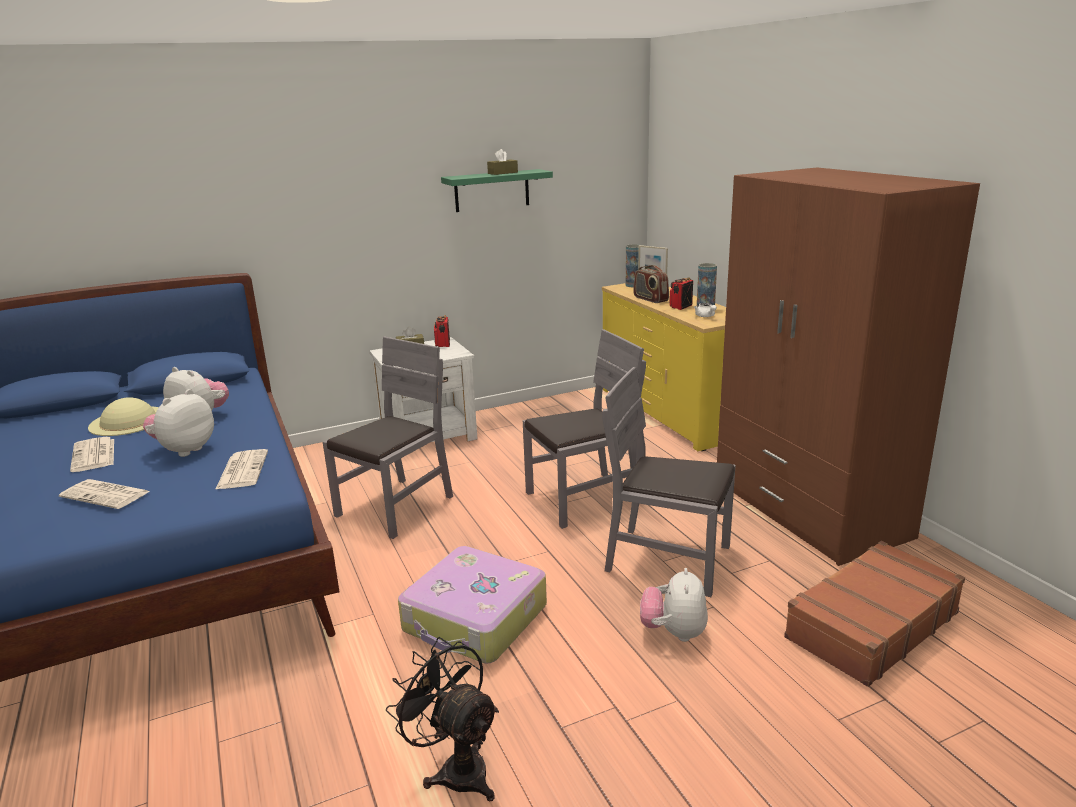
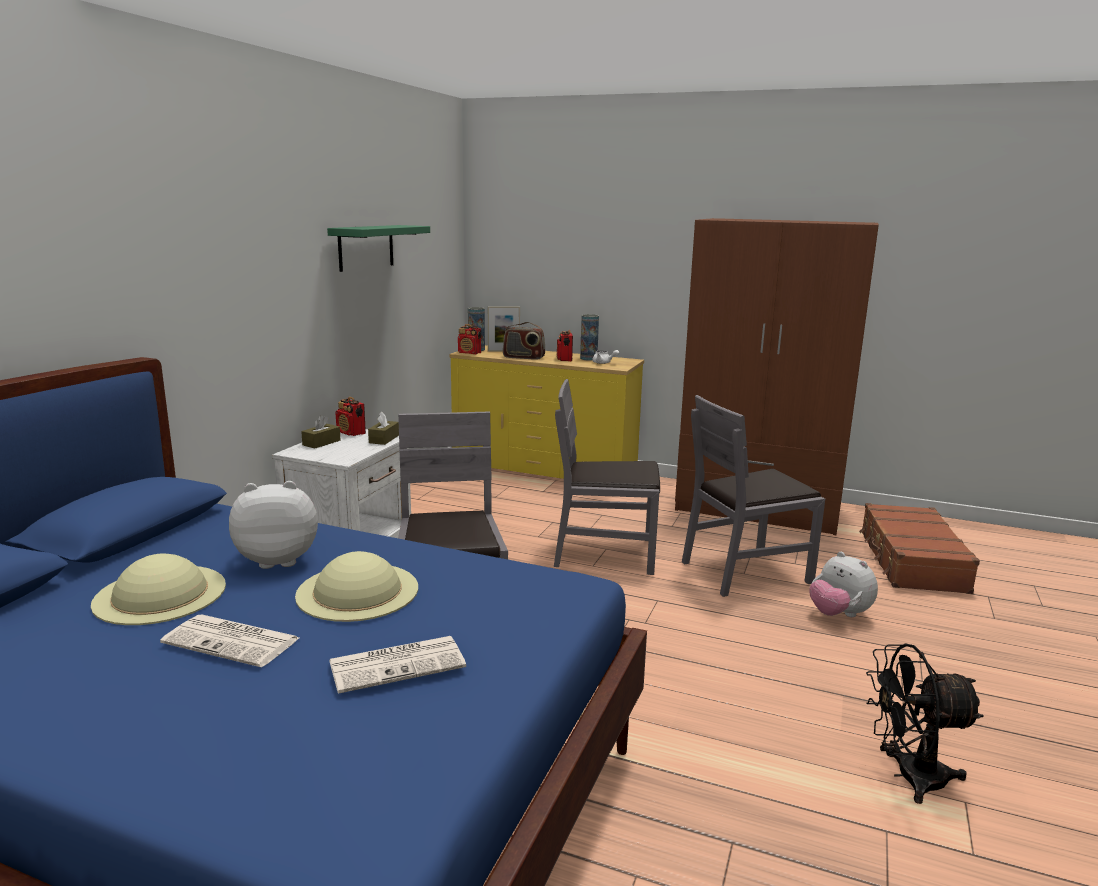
camera: 45 degrees left, 5 degrees down
(184, 450) = (357, 591): plush toy -> beige hat
(242, 470) = (491, 581): newspaper -> none
(475, 619) = (709, 674): suitcase -> none
(502, 173) = (384, 226): brown tissue box -> brown tissue box (384, 439)
(583, 499) = (605, 553): grey chair -> grey chair turned 105 degrees counterclockwise
(618, 288) = (469, 353): none -> radio

